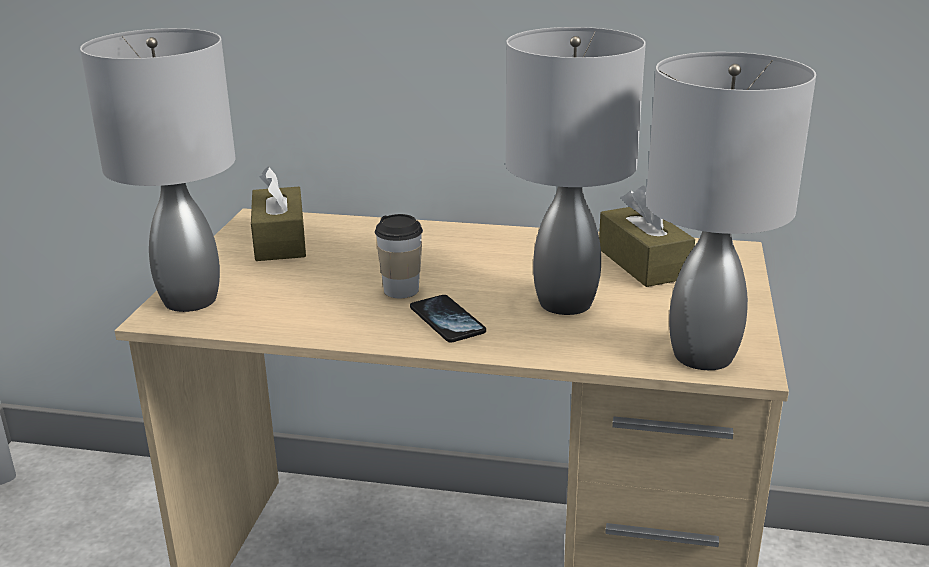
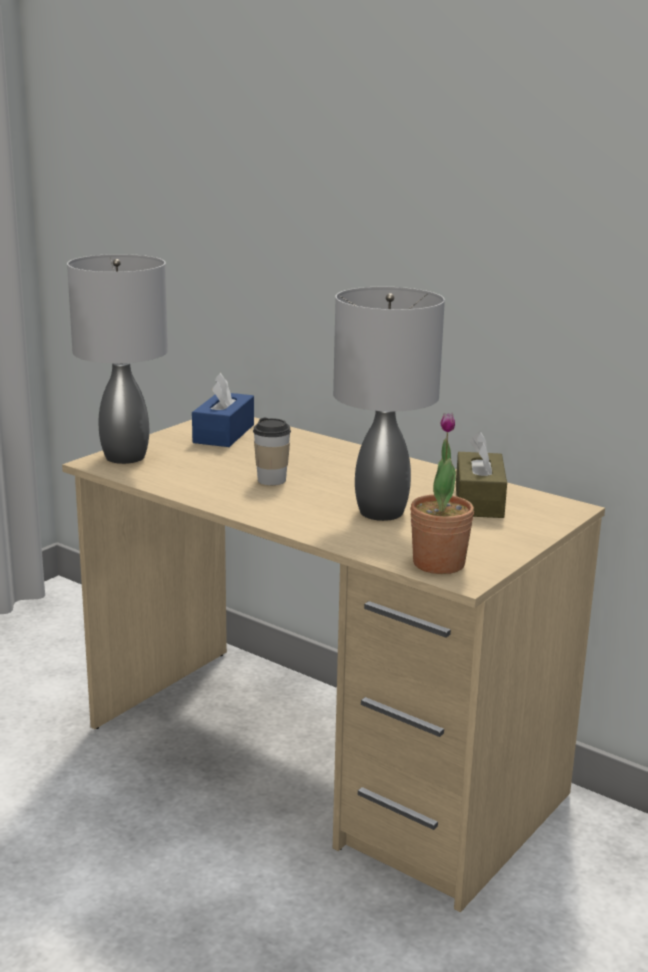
camera: 25 degrees right, 5 degrees down
(280, 241) = (224, 434): brown tissue box -> blue tissue box
(447, 321) = (280, 504): phone -> none
(700, 355) = (438, 563): grey table lamp -> potted plant

